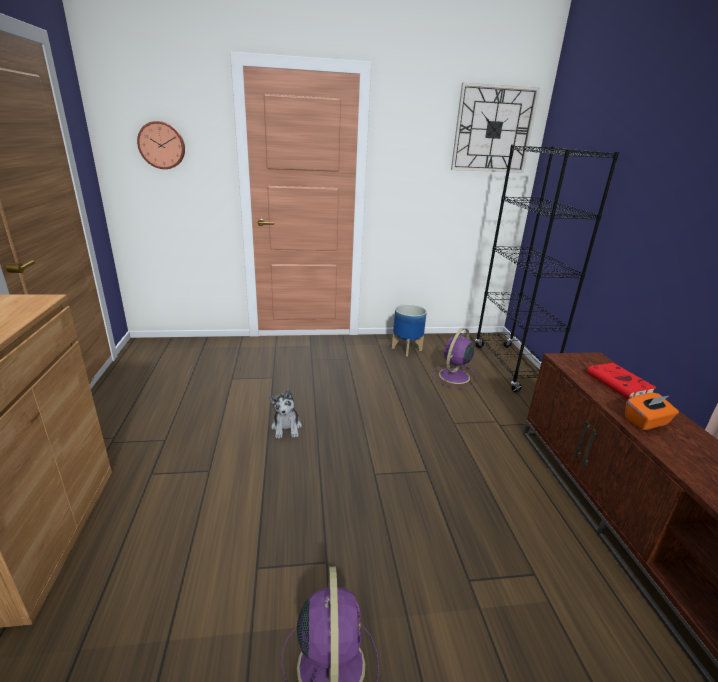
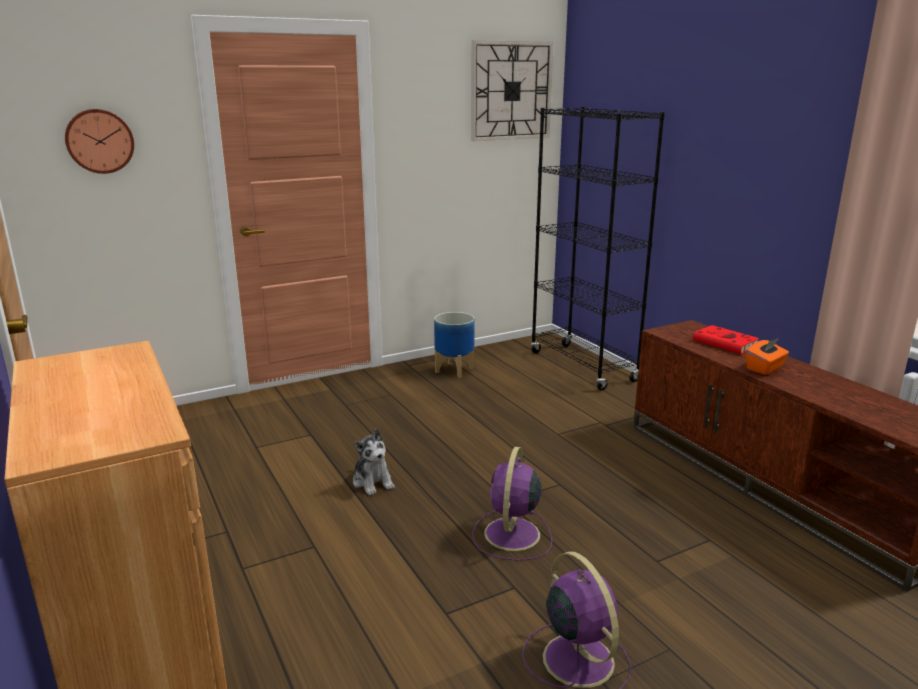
camera: 20 degrees left, 5 degrees down
(453, 376) = (527, 388): purple fan -> purple fan (511, 535)

